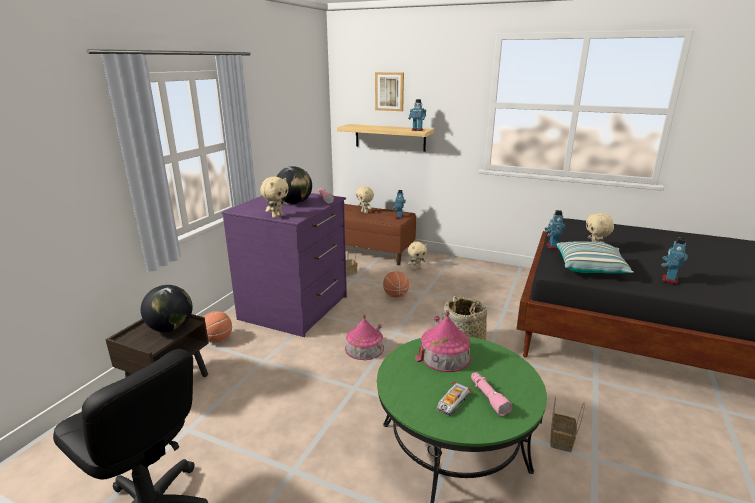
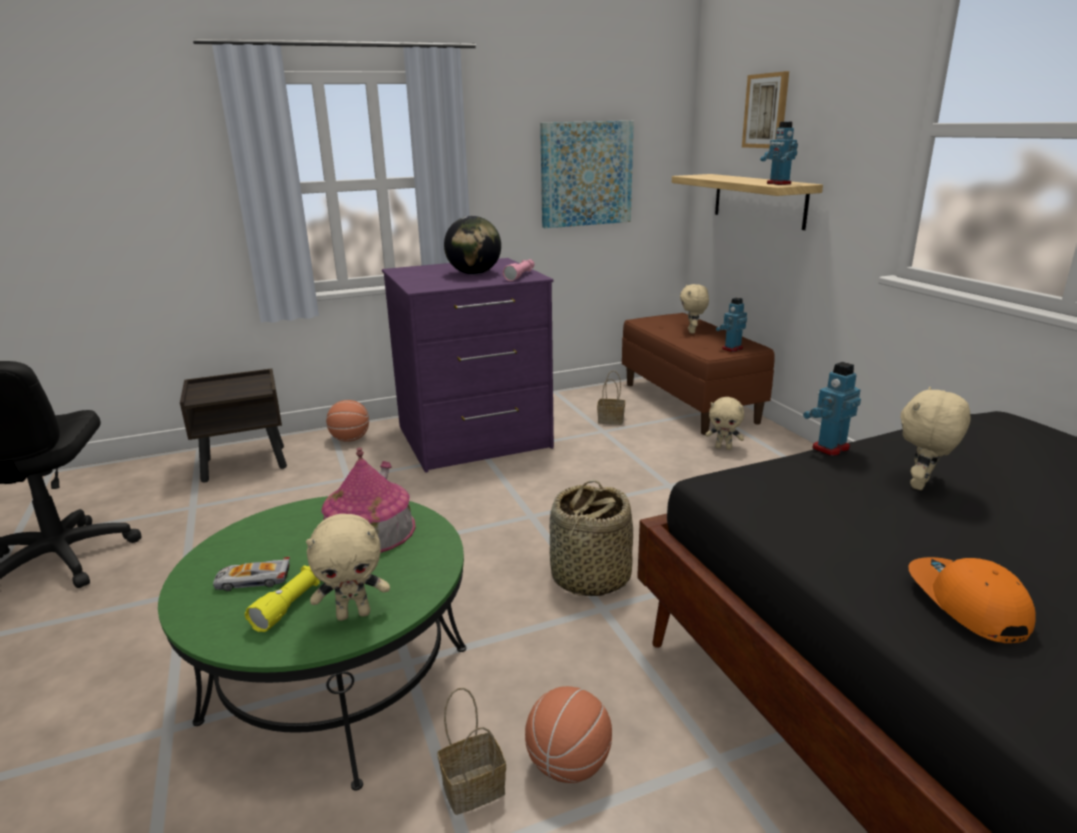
camera: 45 degrees right, 0 degrees up
(171, 328) = (240, 390): globe -> none
(277, 216) = (413, 282): beige plush toy -> beige plush toy (354, 614)
(293, 130) = (586, 174): none -> picture
(364, 348) = (461, 515): toy house -> none
(395, 295) = (621, 471): basketball -> basketball (569, 764)
(488, 397) = (294, 602): pink flashlight -> yellow flashlight
(590, 268) = (814, 506): pillow -> none
(669, 279) = (965, 603): toy robot -> orange cap

